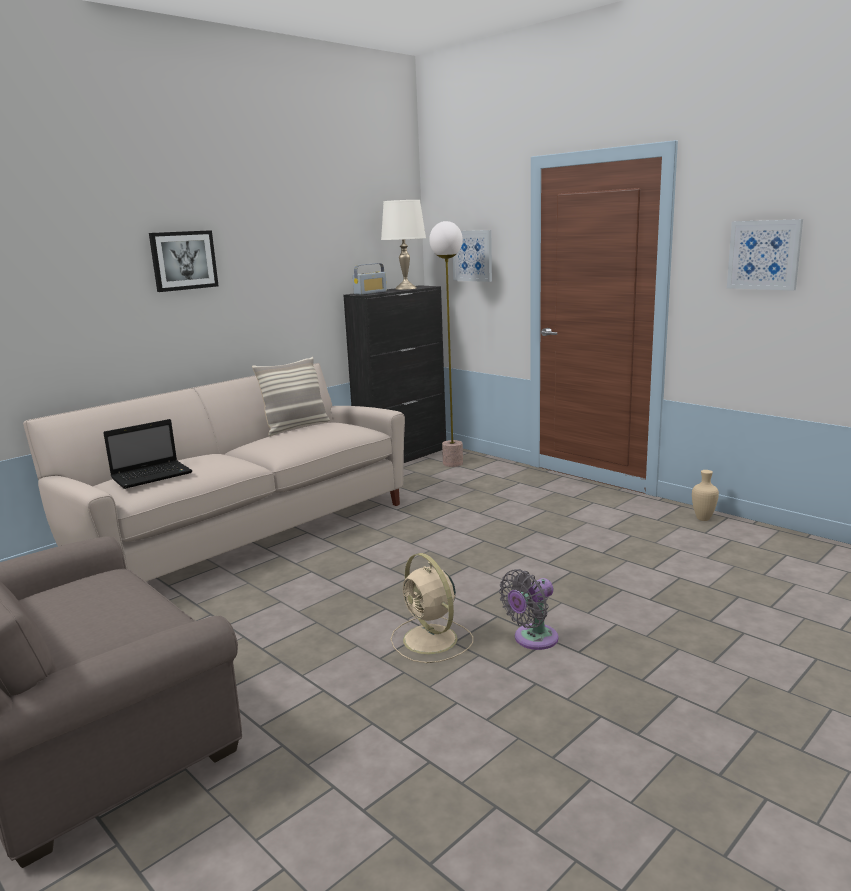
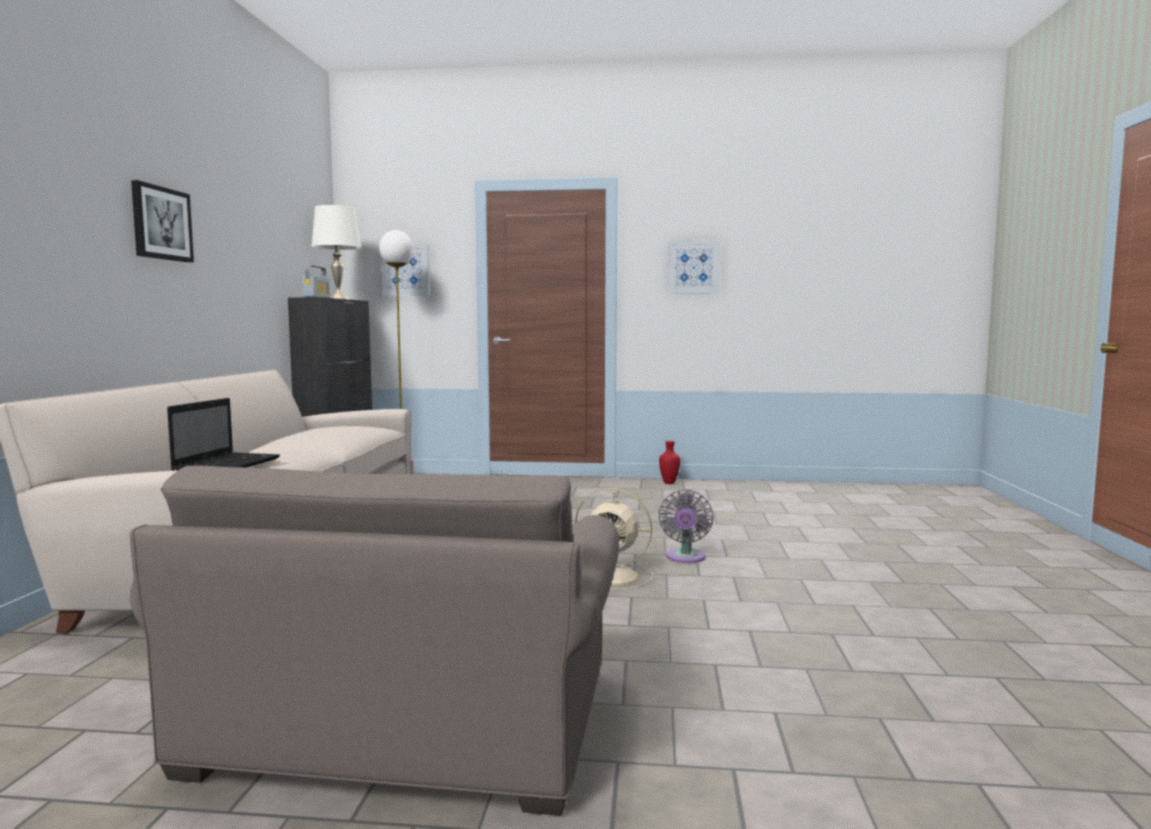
camera: 40 degrees left, 10 degrees down
(295, 427) = (295, 431): pillow -> none
(703, 519) = (669, 483): beige vase -> red vase

